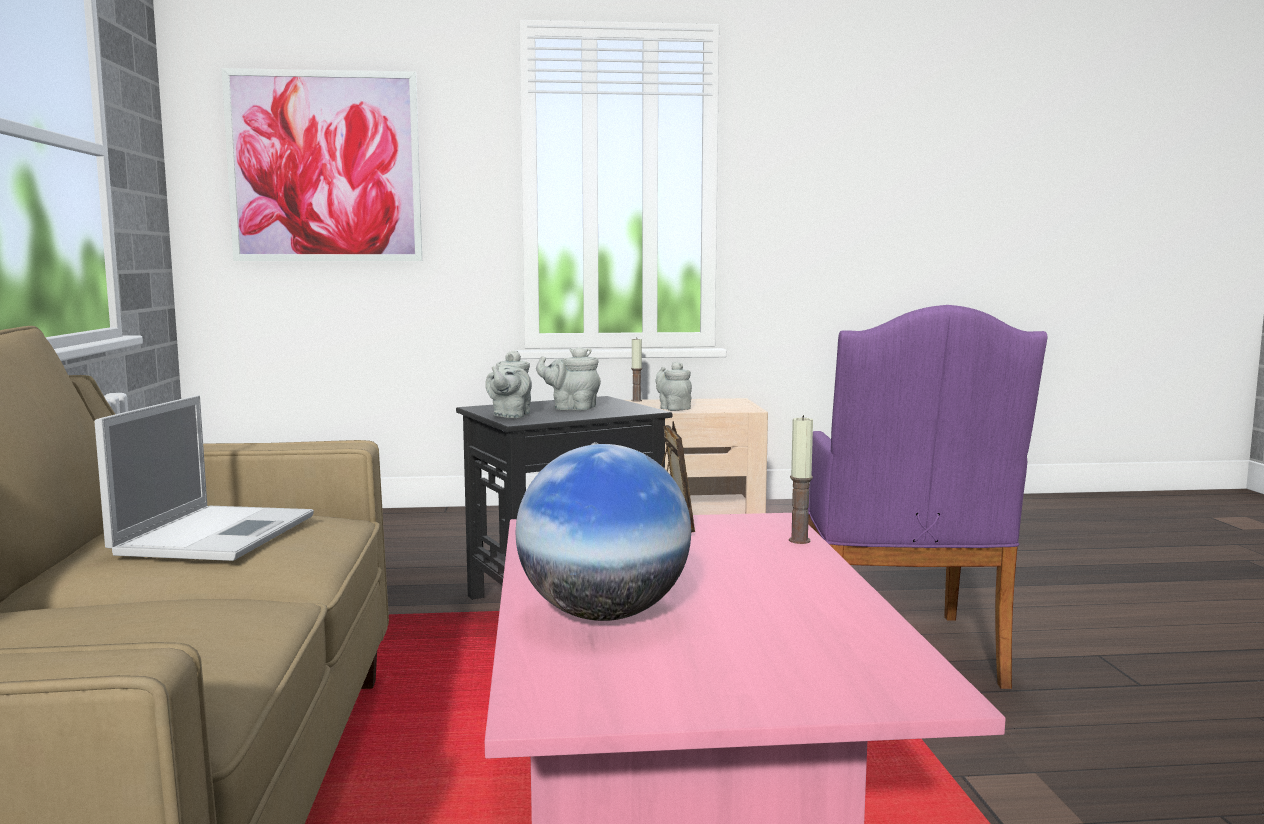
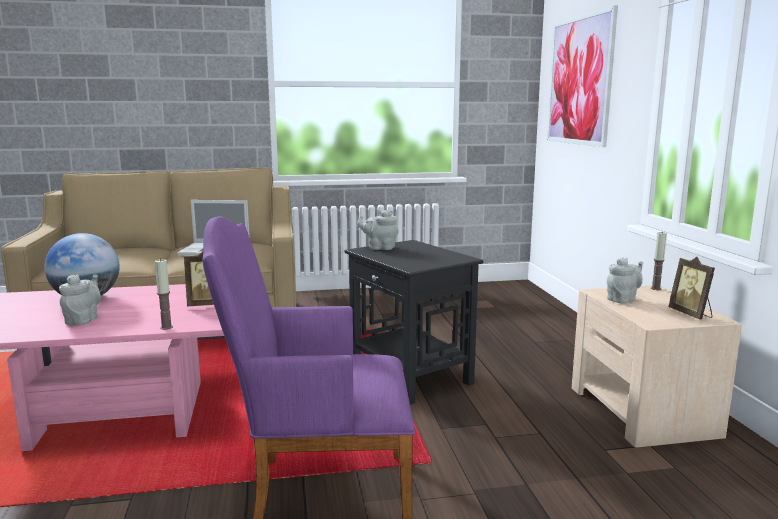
camera: 85 degrees right, 5 degrees up
(571, 408) = (414, 255): grey teapot -> grey teapot (83, 320)
(723, 402) = (691, 314): none -> picture frame

